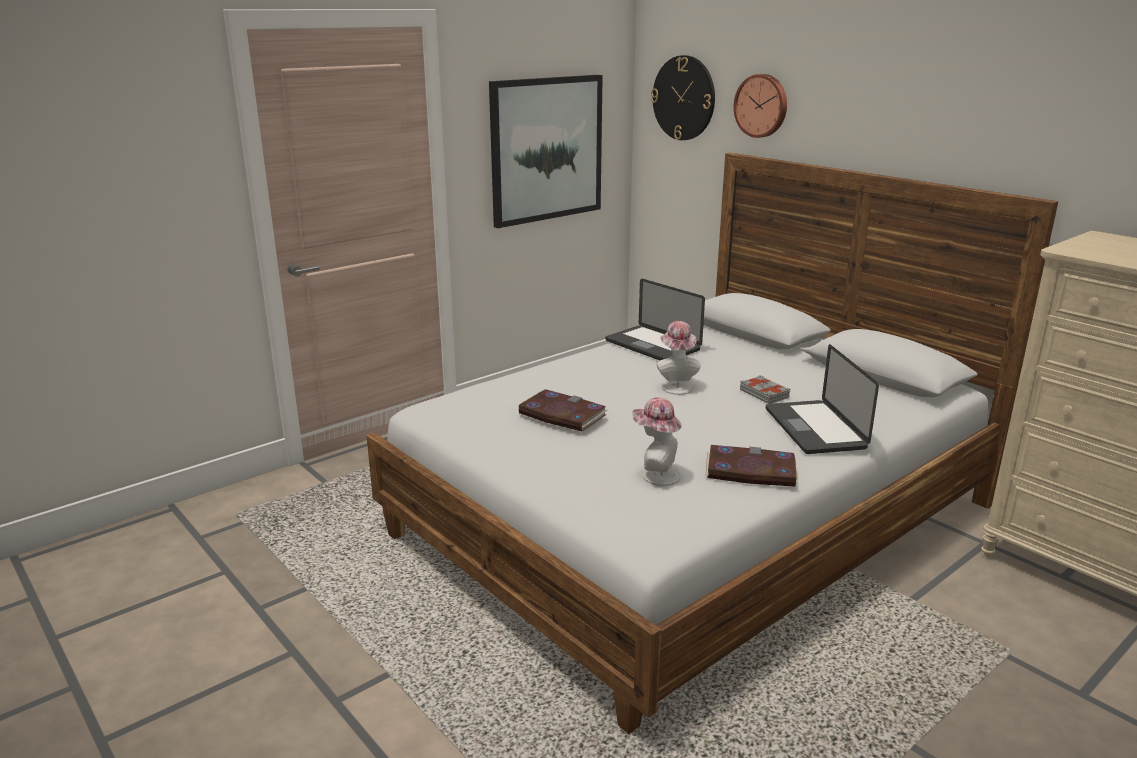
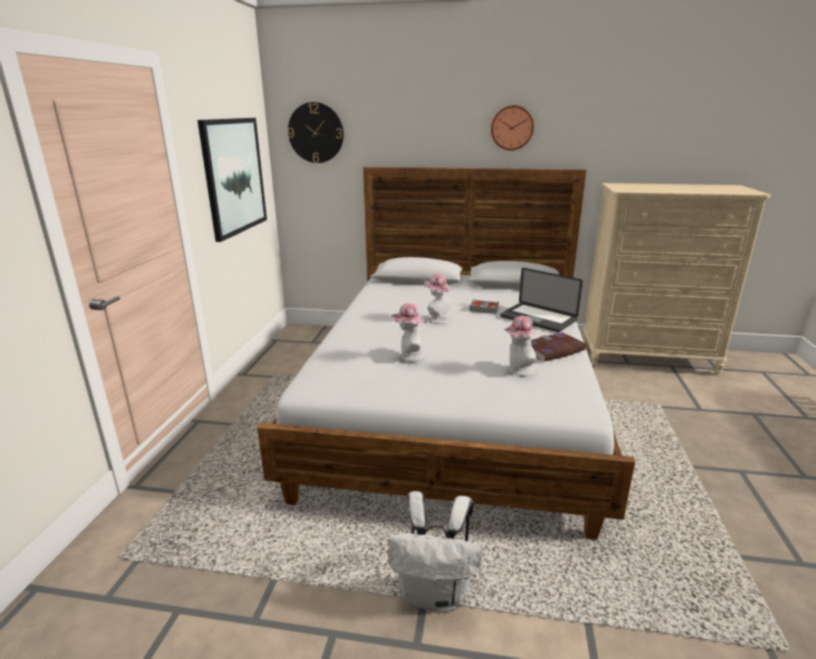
camera: 40 degrees left, 0 degrees up
(404, 675) = (435, 593): none -> white backpack
(561, 414) = (409, 356): book -> hat
(652, 345) = (380, 301): laptop -> none
(762, 105) = (383, 133): wall clock -> wall clock (512, 128)

